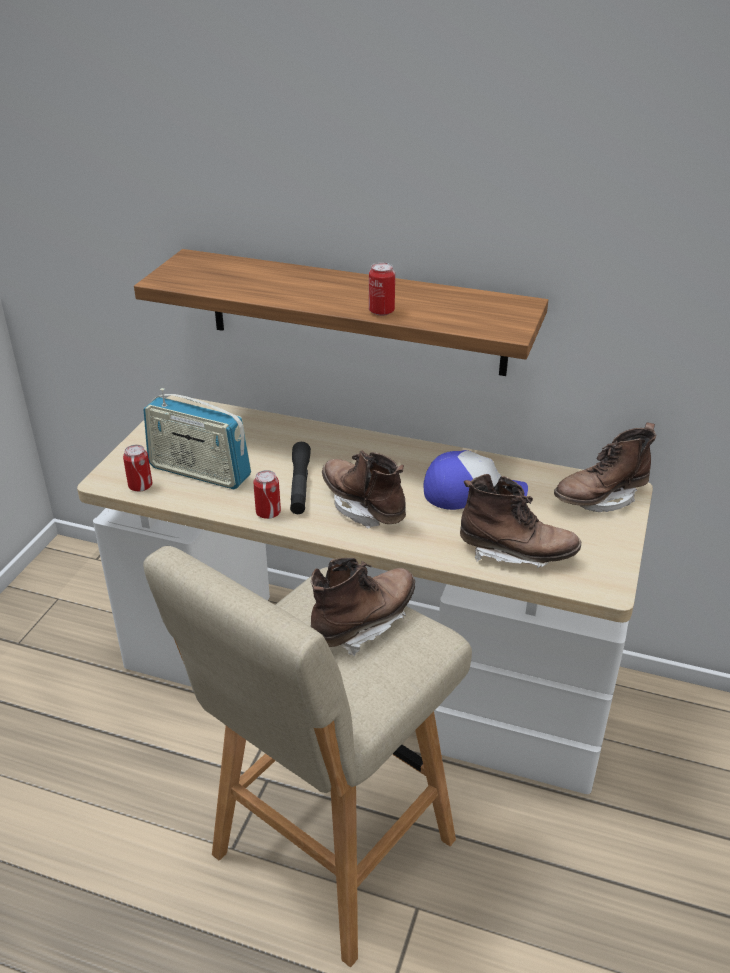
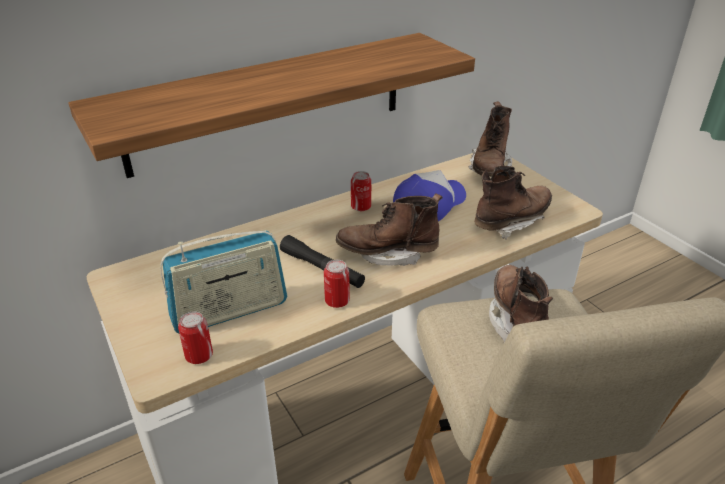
camera: 50 degrees left, 0 degrees up
(381, 311) = (349, 76): can -> can (361, 207)

